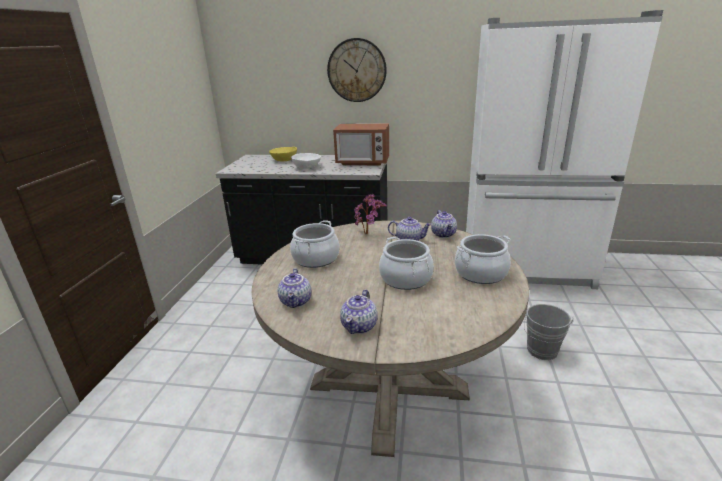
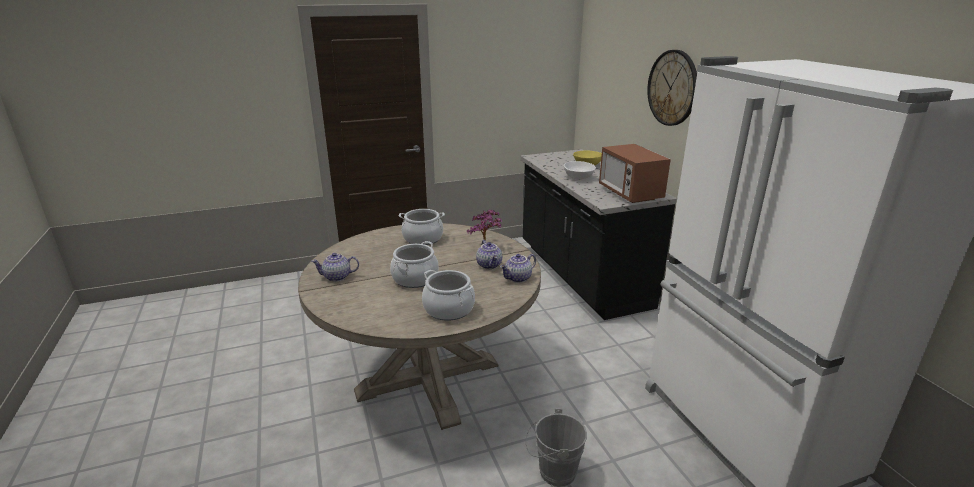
camera: 60 degrees right, 0 degrees up
(296, 302) = (356, 249): teapot -> none

